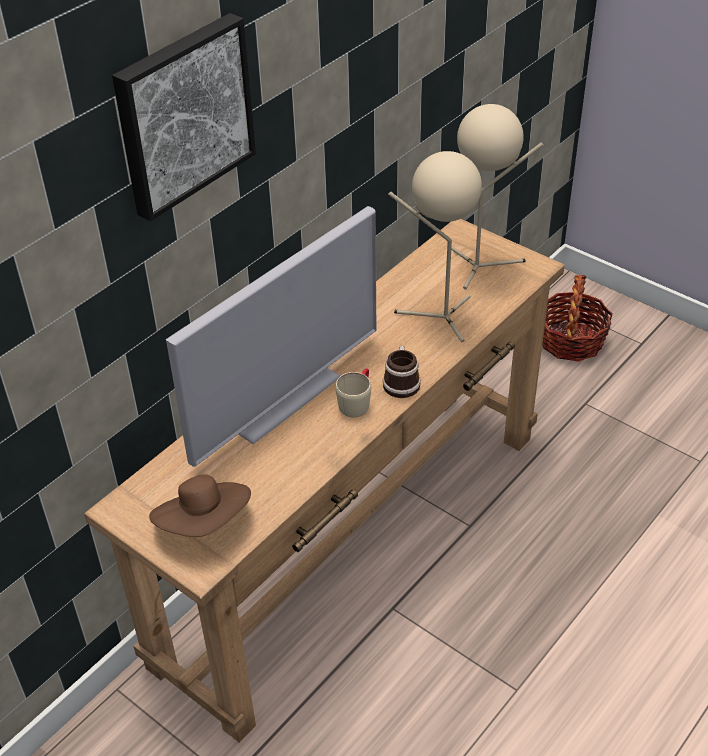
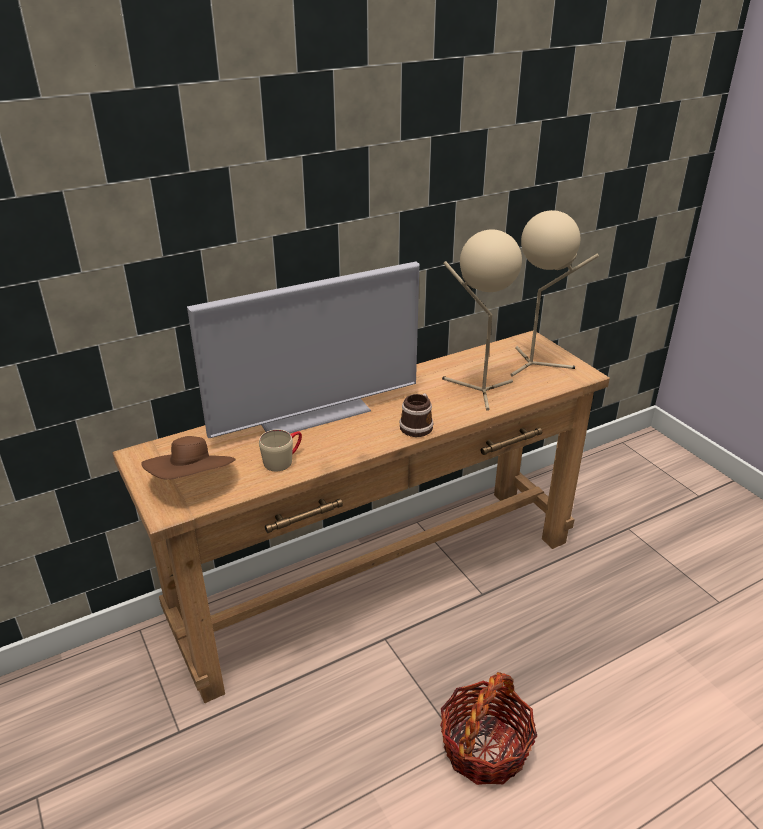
camera: 20 degrees right, 10 degrees down
(183, 114) = (246, 125): picture -> none
(356, 401) = (372, 430): beige mug -> beige mug (283, 459)
(571, 341) = (635, 479): basket -> basket (484, 748)

